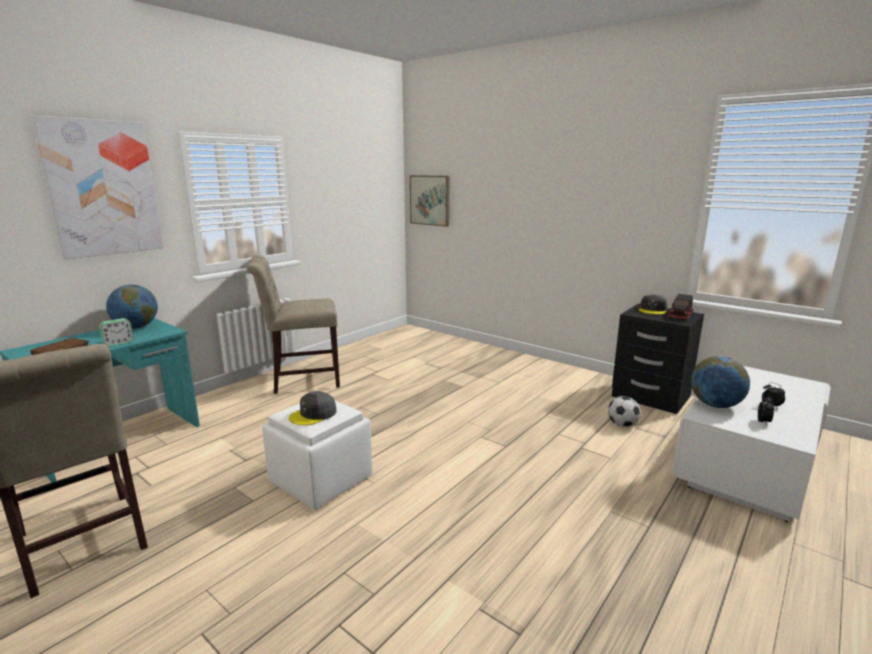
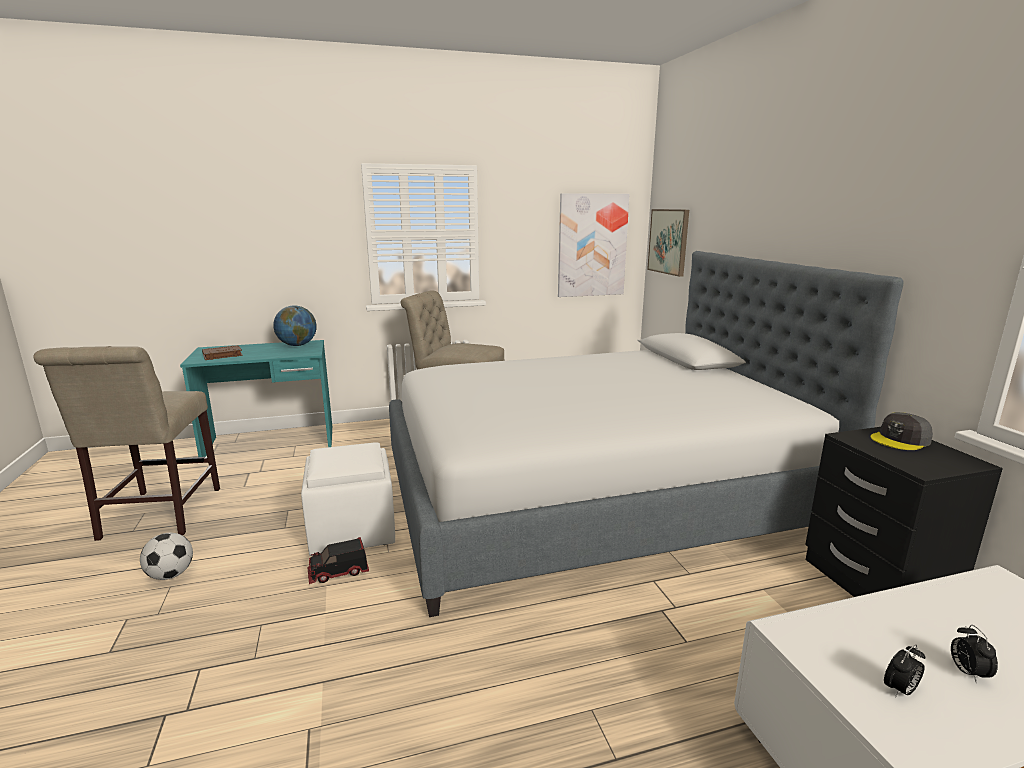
camera: 35 degrees right, 0 degrees up
(103, 188) = (288, 217): picture -> picture (592, 245)
(118, 343) = (263, 355): alarm clock -> none
(313, 414) = (336, 459): grey cap -> none
(464, 397) = (593, 495): none -> bed
(622, 425) = (768, 606): football -> football (171, 575)
(680, 316) = (939, 460): toy truck -> toy truck (338, 573)
(715, 405) = (845, 624): globe -> none

